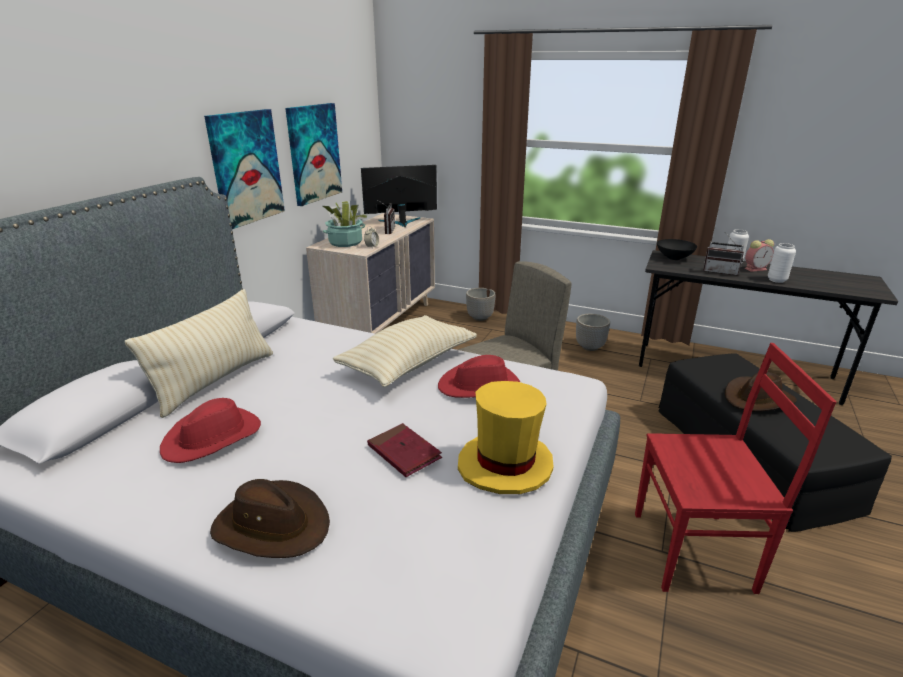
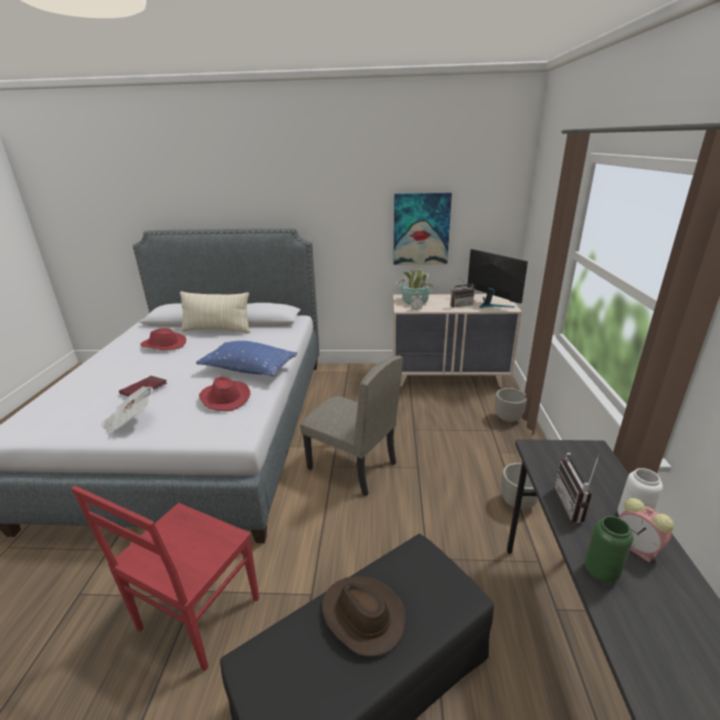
camera: 70 degrees right, 0 degrees up
(246, 168) = (347, 229): picture -> none
(272, 525) = (95, 374): brown hat -> none
(408, 364) = (249, 369): beige pillow -> blue pillow
(505, 465) = (130, 421): yellow hat -> newspaper
(674, 258) = (589, 459): black bowl -> none
(696, 551) = (197, 616): red chair -> red chair turned 45 degrees clockwise
(776, 280) = (600, 572): white vase -> green vase

